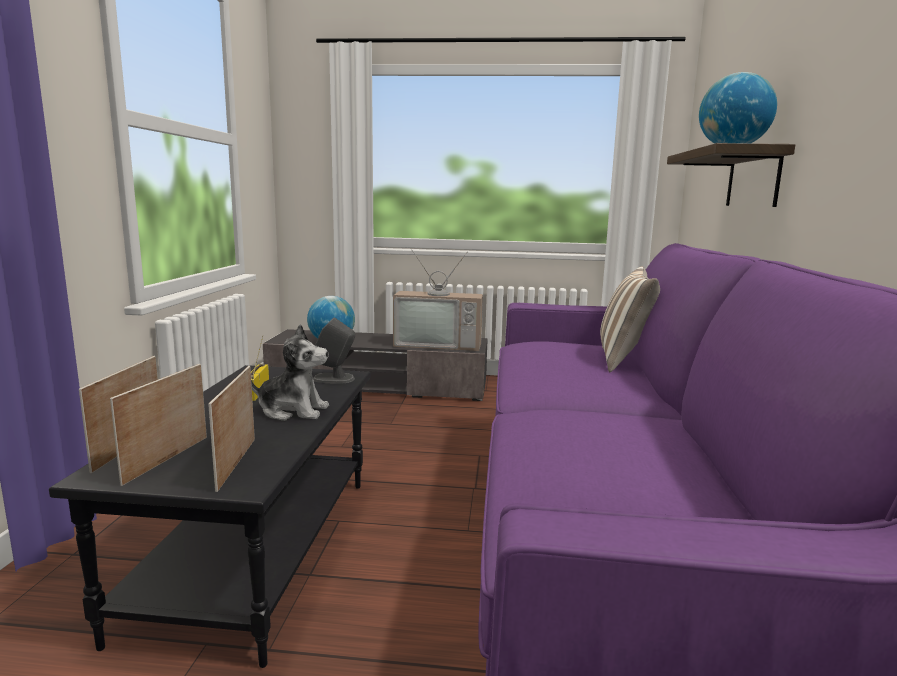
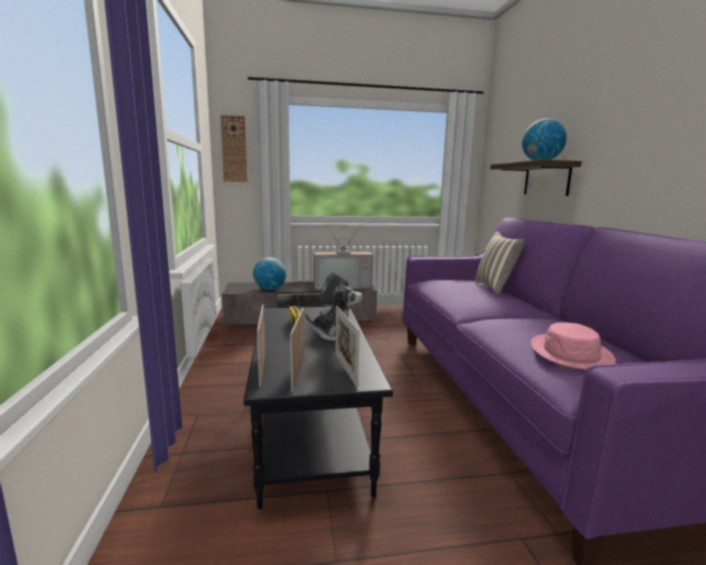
camera: 15 degrees left, 0 degrees up
(302, 142) = (234, 149): none -> wall clock
(600, 480) = (571, 353): none -> pink hat

